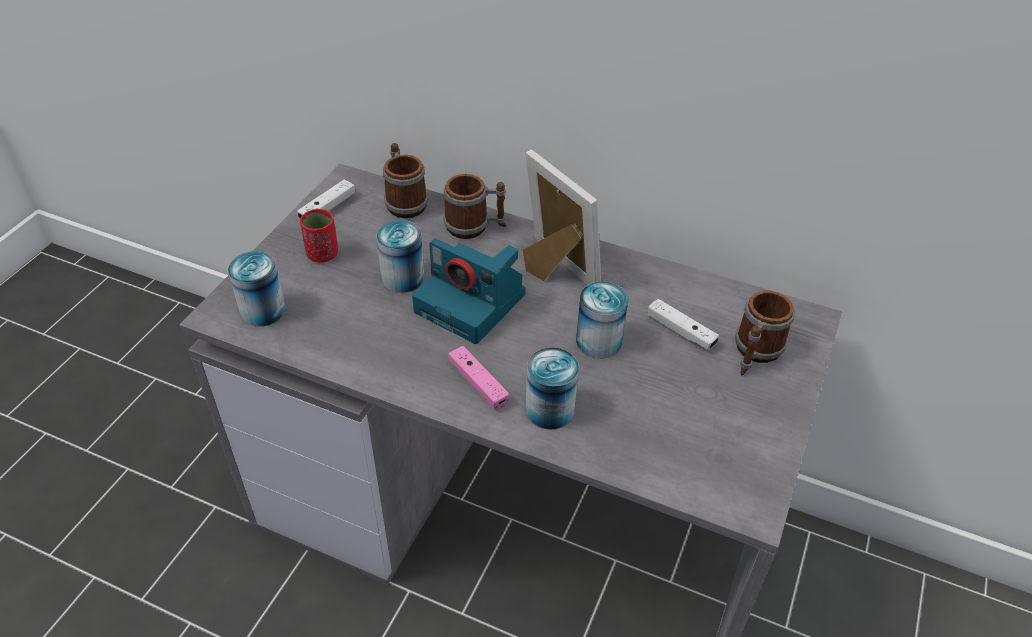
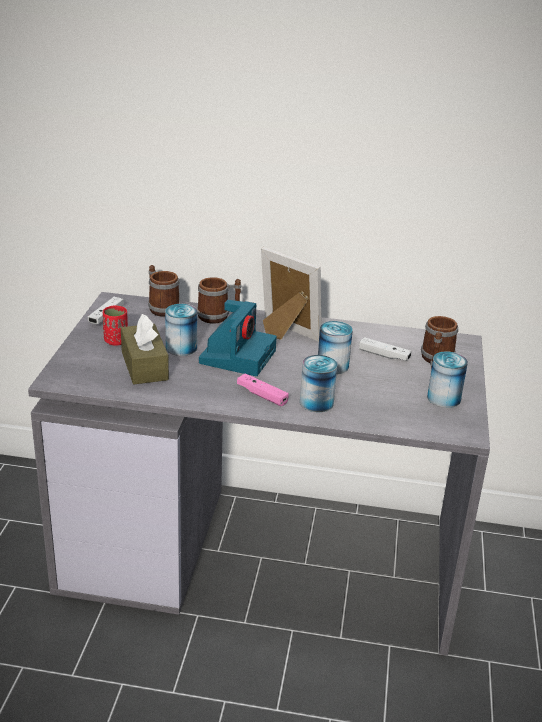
camera: 15 degrees left, 15 degrees down
(263, 310) = (88, 374): can -> can (443, 398)
(342, 304) = (144, 365): none -> brown tissue box
(472, 303) = (237, 356): camera -> camera turned 90 degrees counterclockwise

